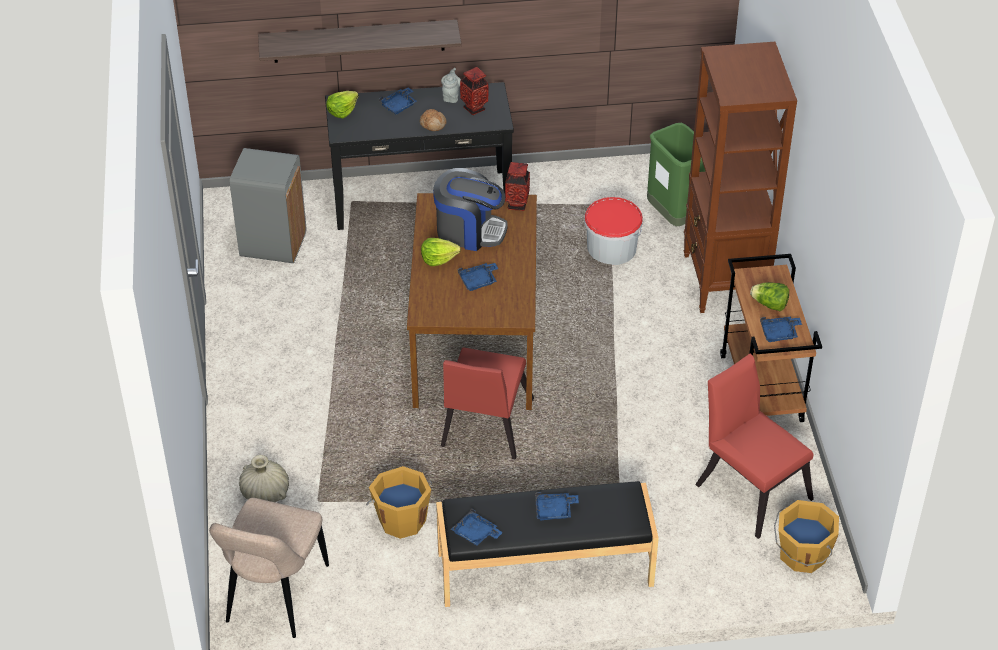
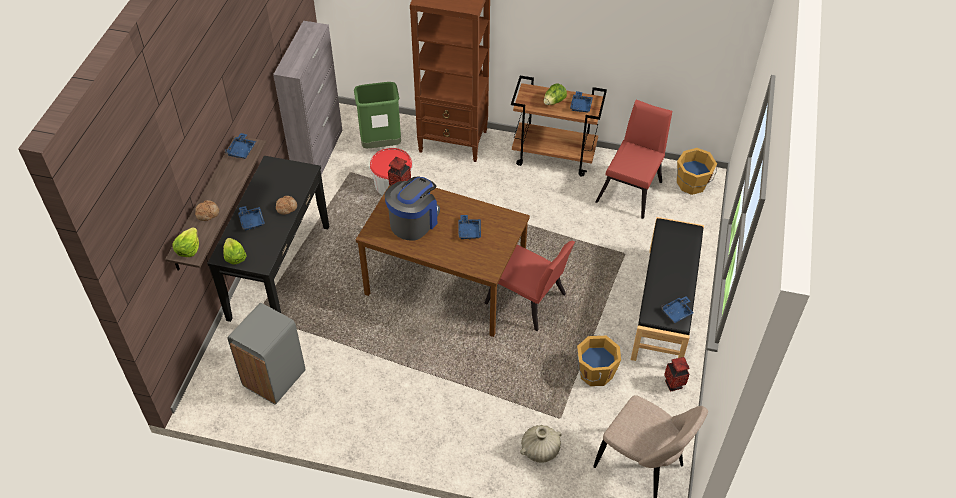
camera: 70 degrees left, 5 degrees up
(332, 39) = (207, 213): none -> bread
(438, 258) = (434, 246): lettuce -> lettuce (188, 249)
(451, 96) = (261, 188): grey teapot -> none
(474, 108) = (284, 179): vase -> vase (673, 384)
(554, 511) = (670, 266): blue tray -> blue tray (242, 150)
(623, 169) = (318, 154): none -> grey cabinet
(749, 487) = (631, 188): red chair -> red chair turned 135 degrees clockwise

